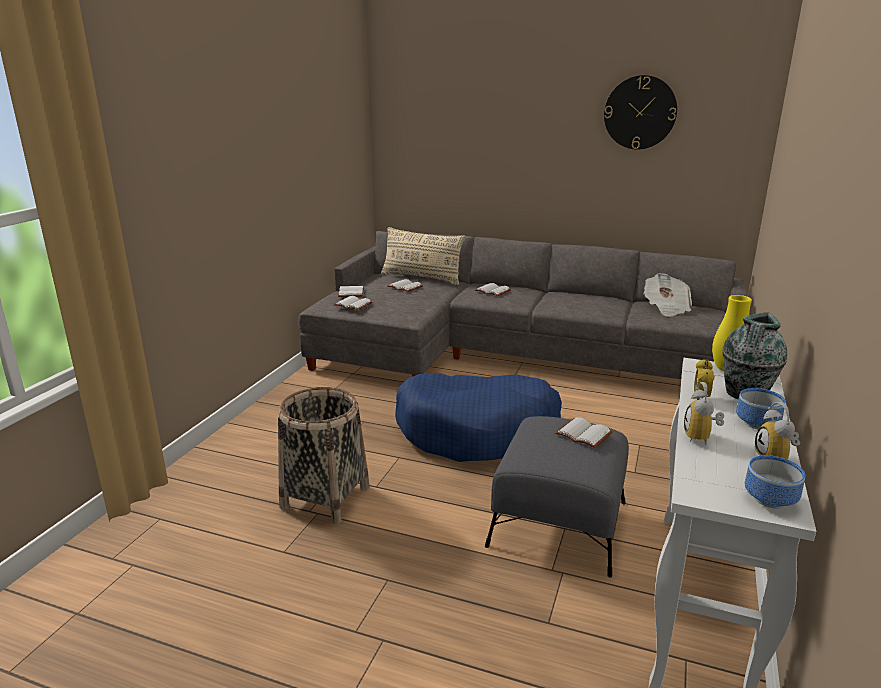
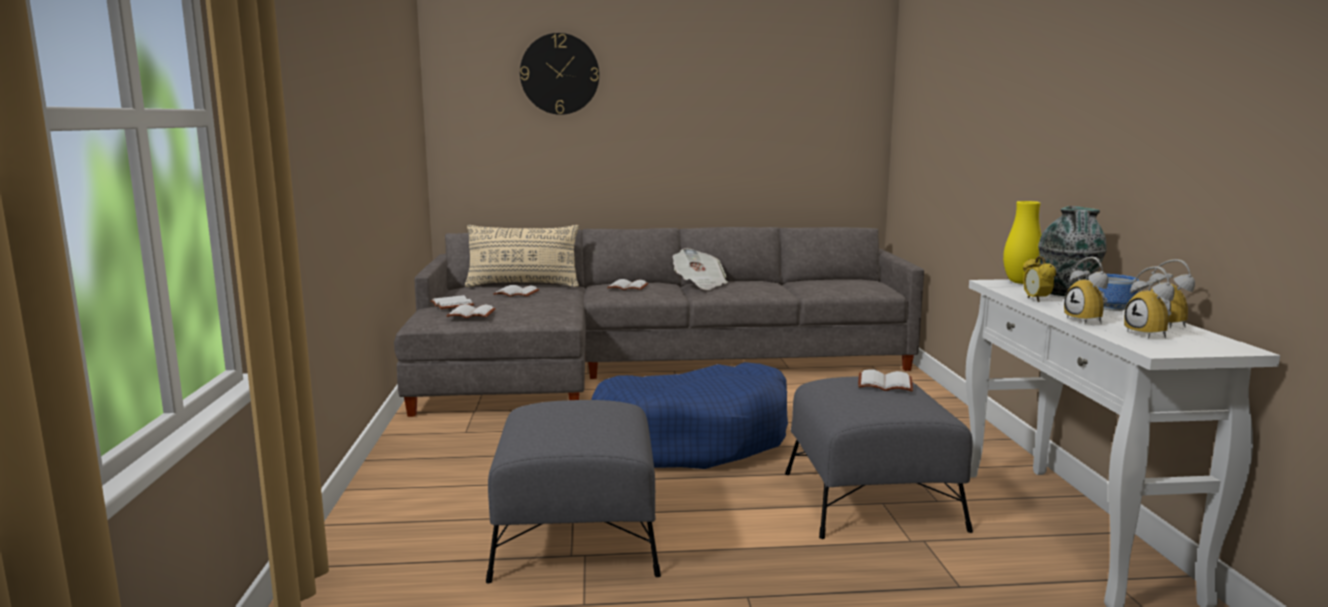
camera: 25 degrees left, 10 degrees down
(325, 497) = (577, 536): basket -> grey ottoman
(640, 112) = (758, 77): wall clock -> wall clock (559, 74)
(666, 308) = (827, 282): newspaper -> newspaper (699, 284)
(731, 470) = (1151, 334): none -> alarm clock
(769, 498) = (1212, 343): bowl -> none

